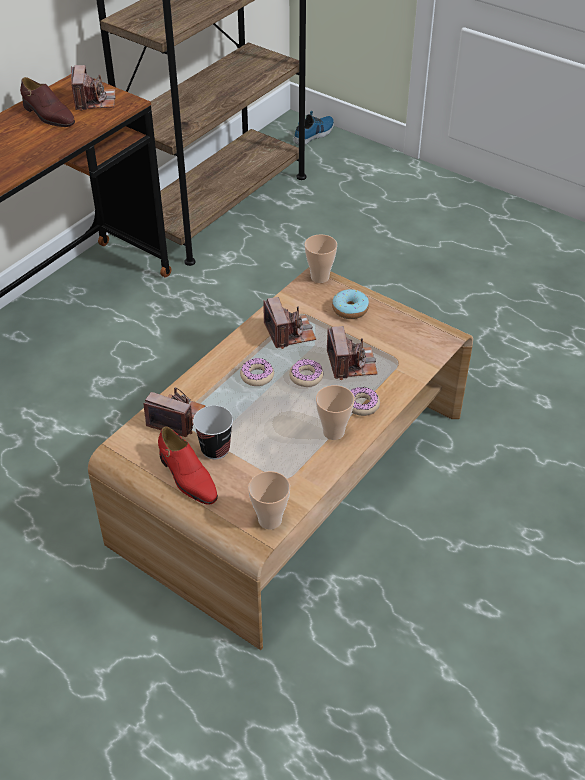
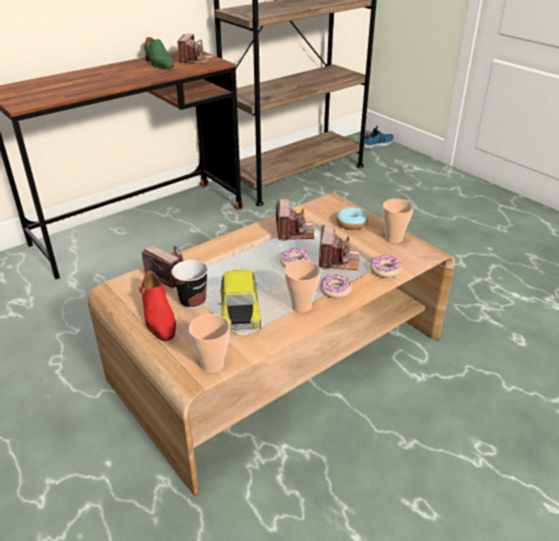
camera: 15 degrees right, 10 degrees down
(48, 115) = (159, 64): brown shoe -> green shoe
(257, 376) = (254, 256): donut -> donut (385, 270)
(270, 452) = (239, 311): none -> toy car
(320, 277) = (335, 200): cup -> cup (393, 239)

